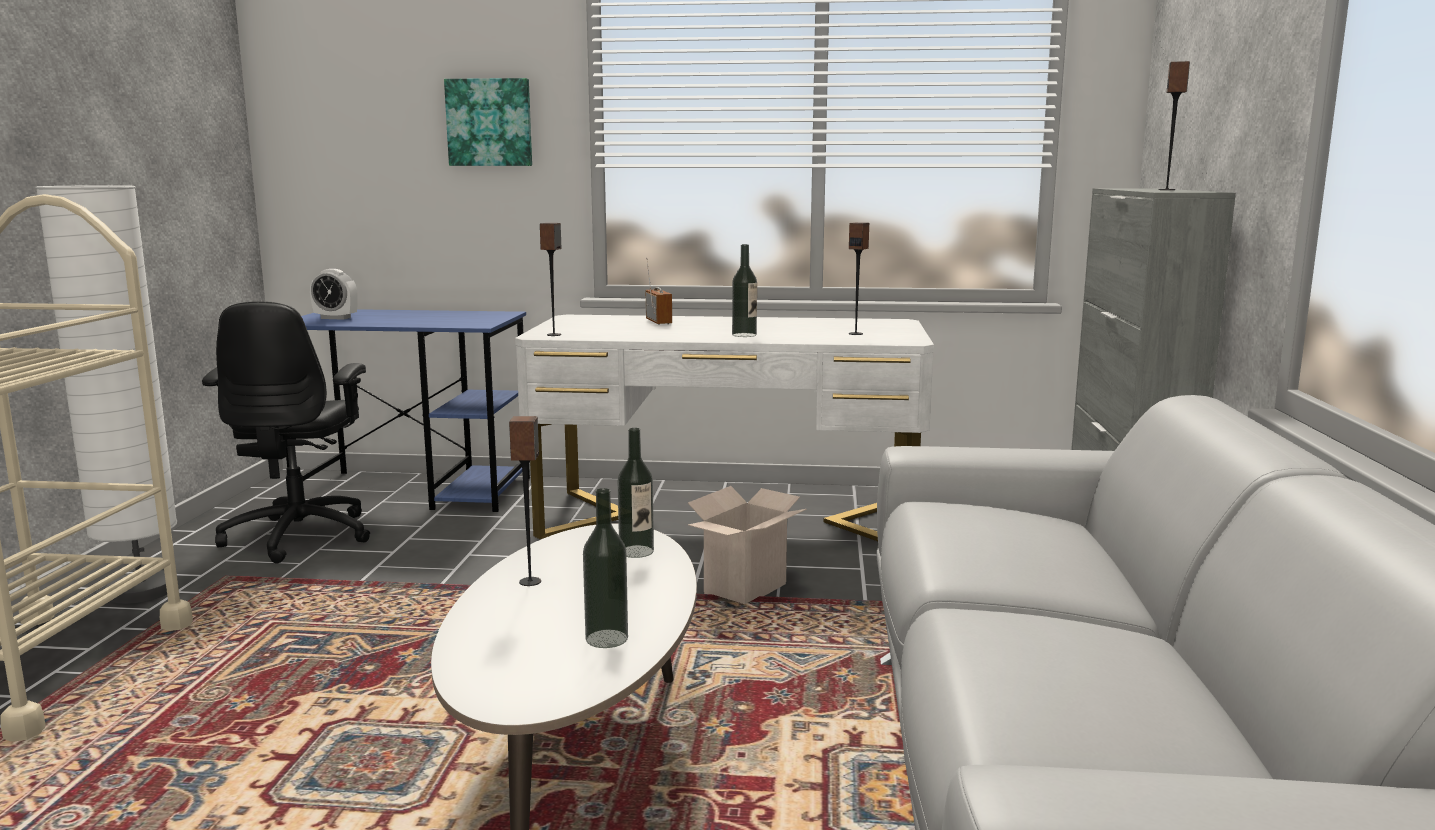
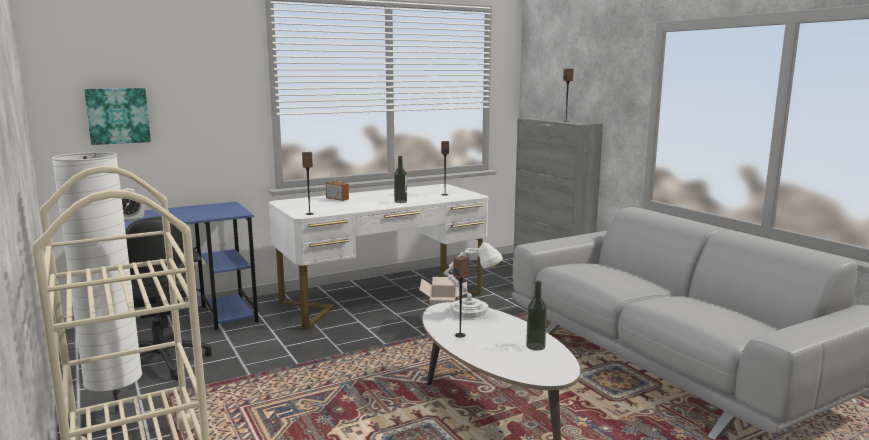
camera: 35 degrees left, 0 degrees up
(490, 122) = (208, 89): picture -> picture (118, 115)
(636, 551) = (472, 312): bottle -> white table lamp

